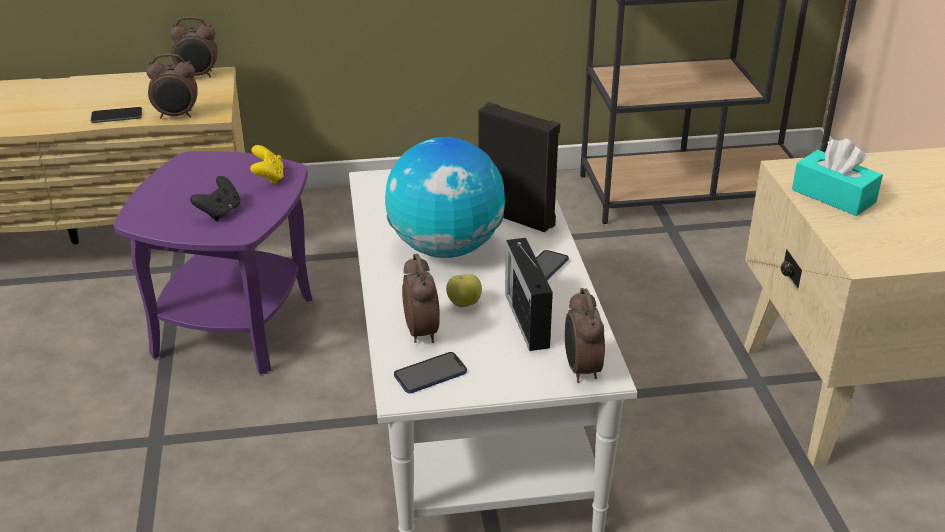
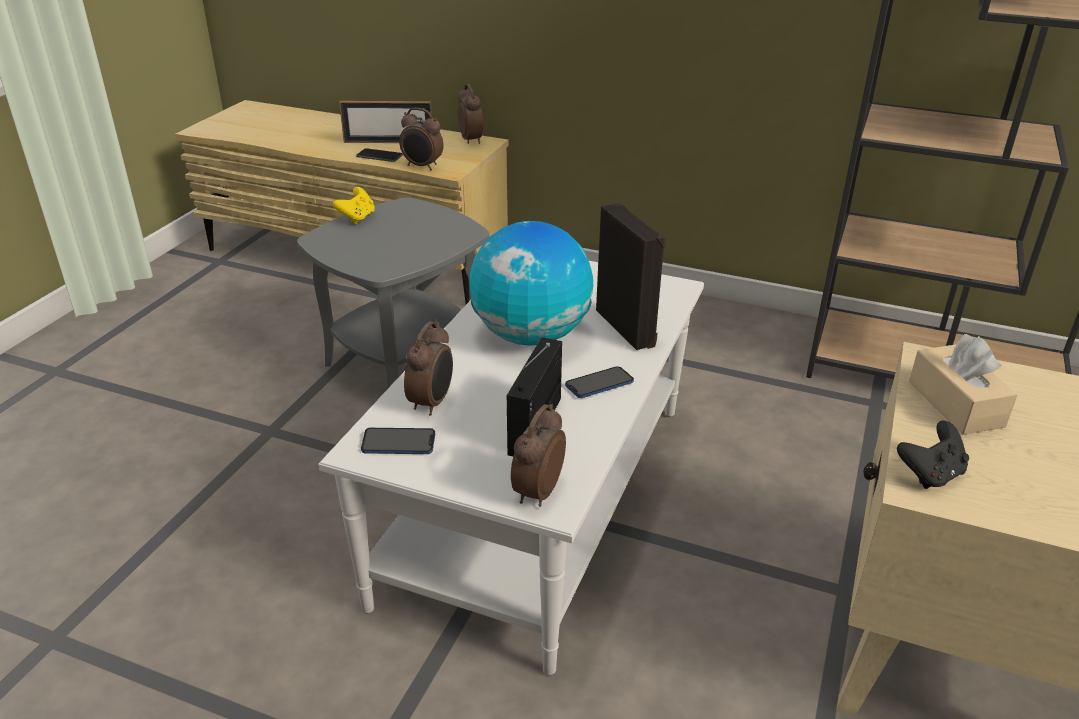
camera: 30 degrees right, 0 degrees up
(109, 98) = (388, 142): none -> picture frame
(198, 76) = (471, 140): alarm clock -> alarm clock turned 135 degrees counterclockwise
(220, 212) = (381, 251): black game controller -> black game controller (930, 474)
(233, 327) = (404, 362): purple side table -> grey side table
(268, 178) = (448, 234): yellow game controller -> yellow game controller (357, 218)
(464, 304) = (494, 390): apple -> none
(833, 196) = (955, 404): turquoise tissue box -> beige tissue box

